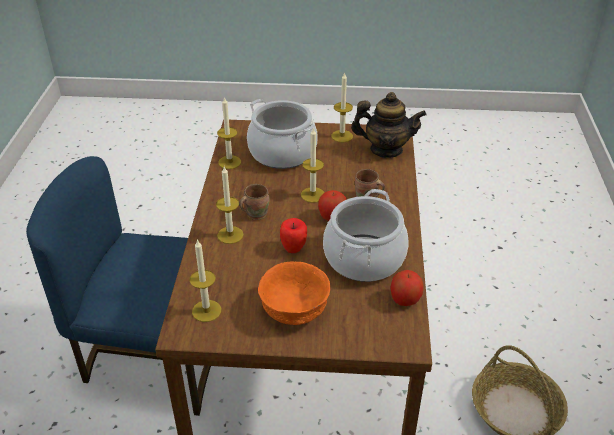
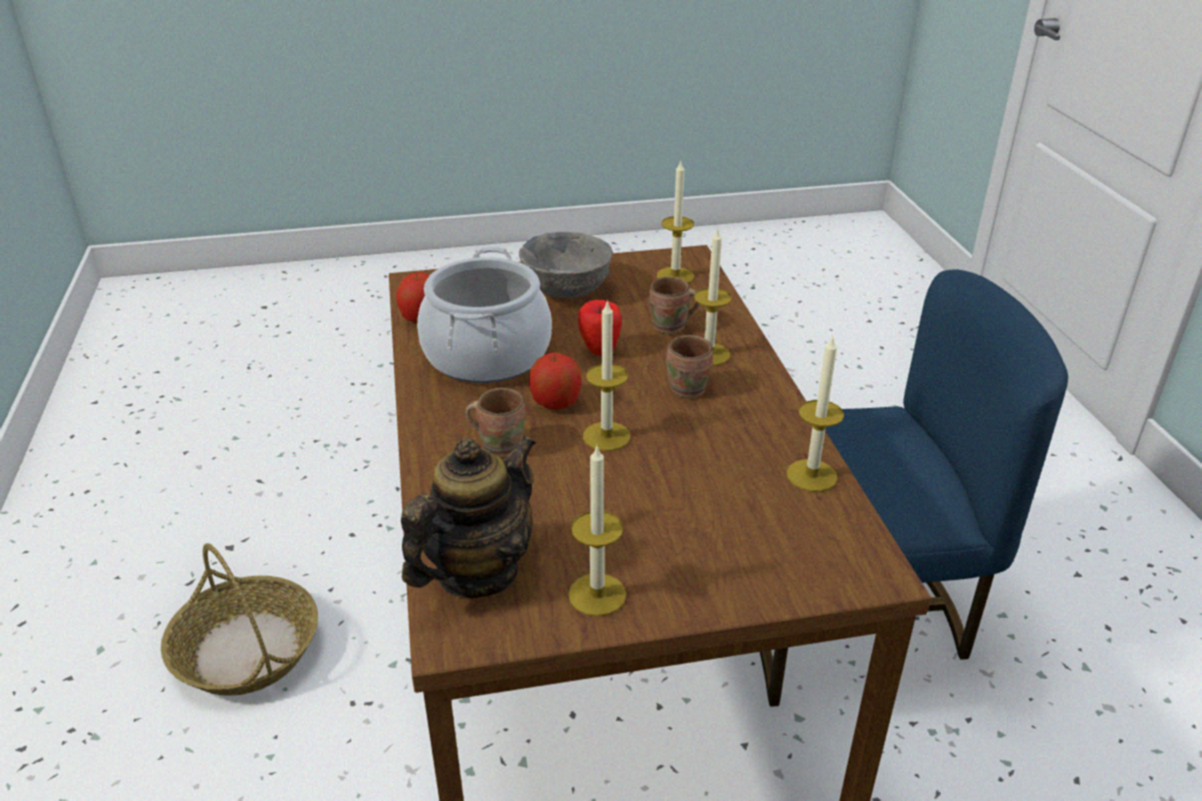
camera: 165 degrees right, 5 degrees down
(240, 260) = (671, 328): none -> brown mug
(282, 153) = (716, 517): cooking pot -> none
(295, 310) = (565, 291): orange bowl -> grey bowl
(386, 149) = (476, 571): teapot -> teapot turned 135 degrees clockwise

